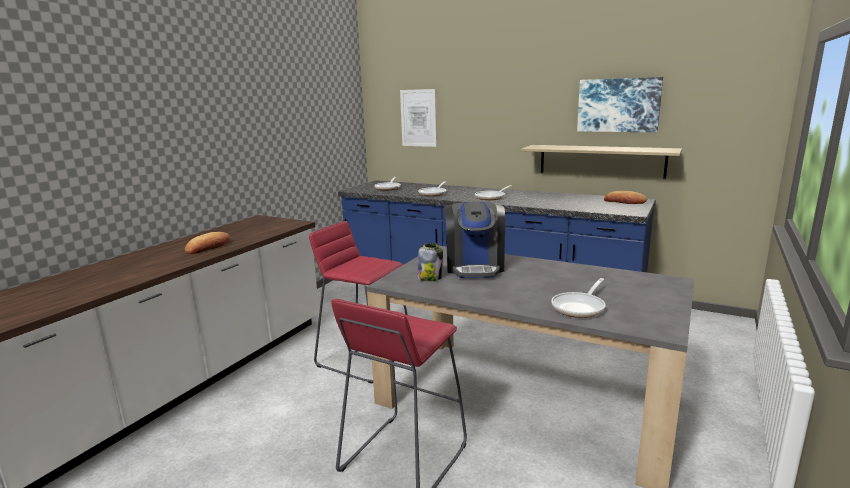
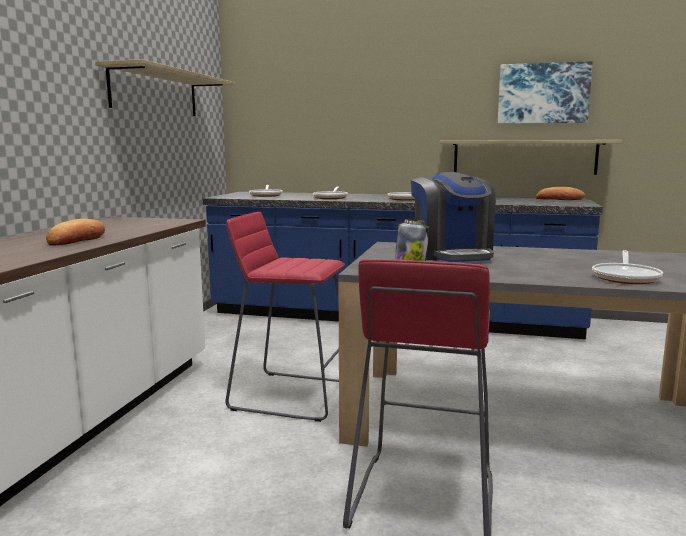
camera: 15 degrees left, 5 degrees down
(295, 116) = (155, 93): none -> shelf
(418, 118) = (299, 112): picture -> none

